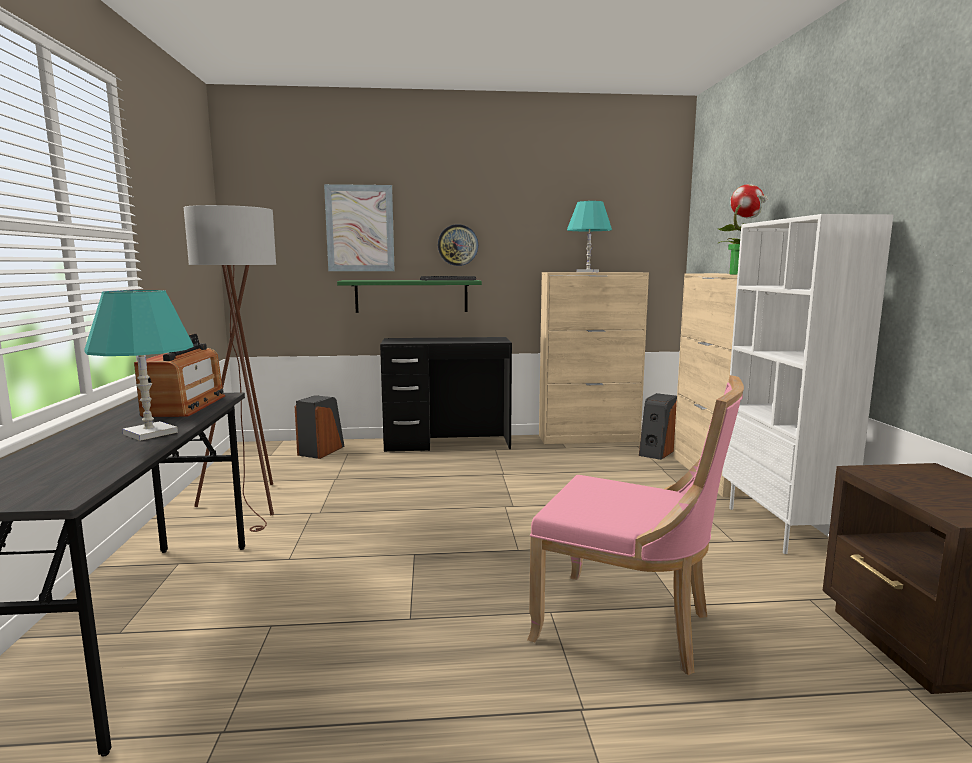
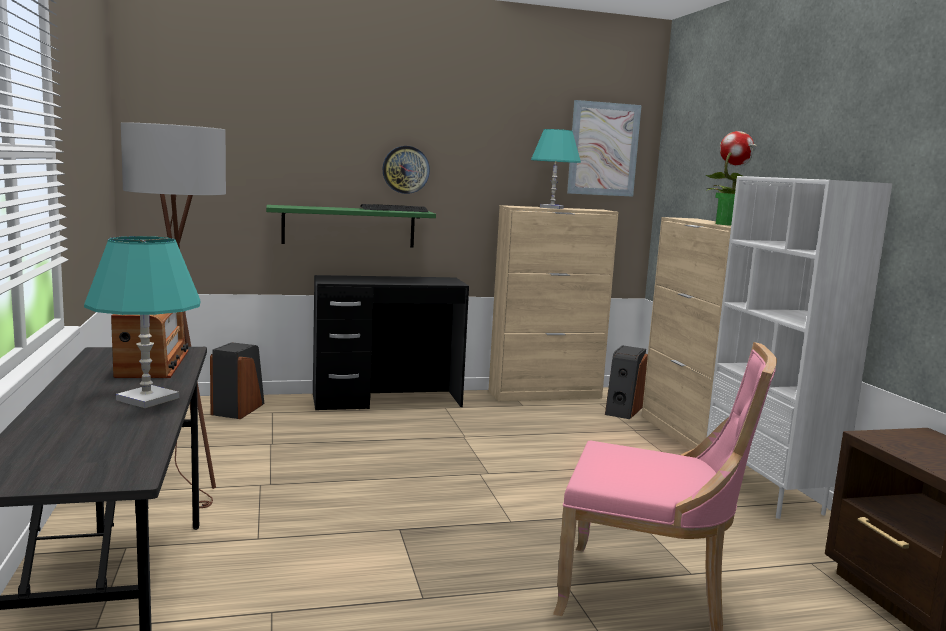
camera: 10 degrees left, 0 degrees up
(360, 228) = (291, 144): picture -> picture (603, 149)

